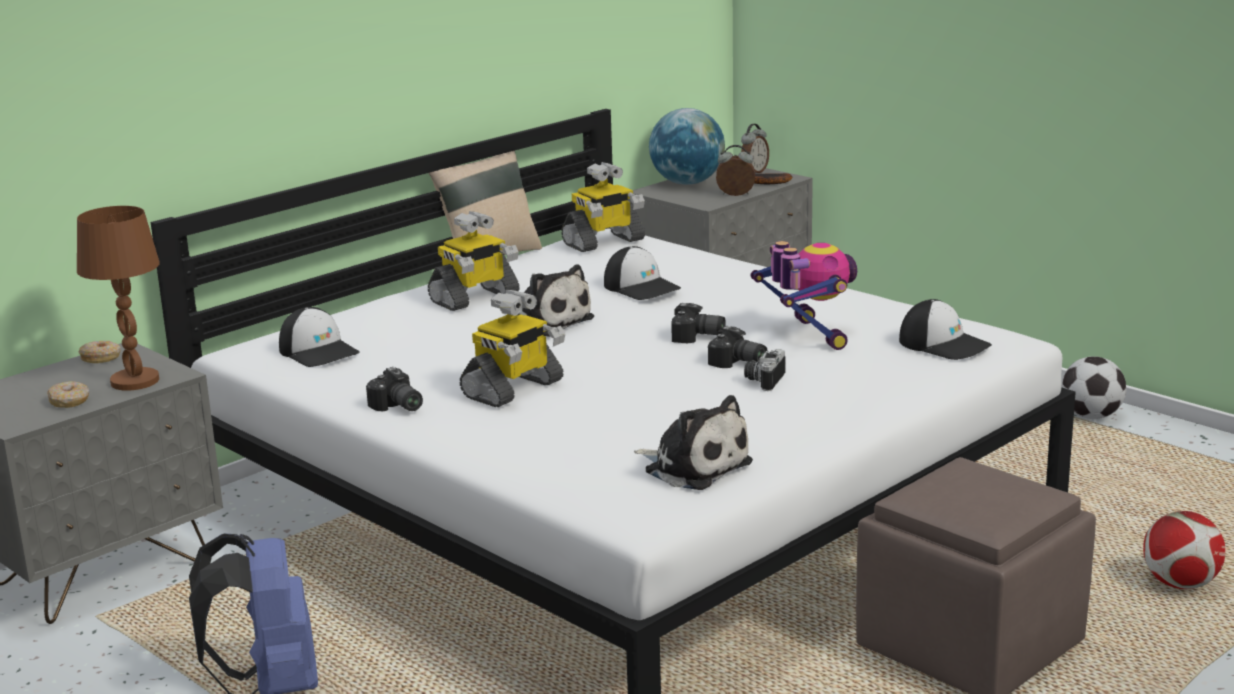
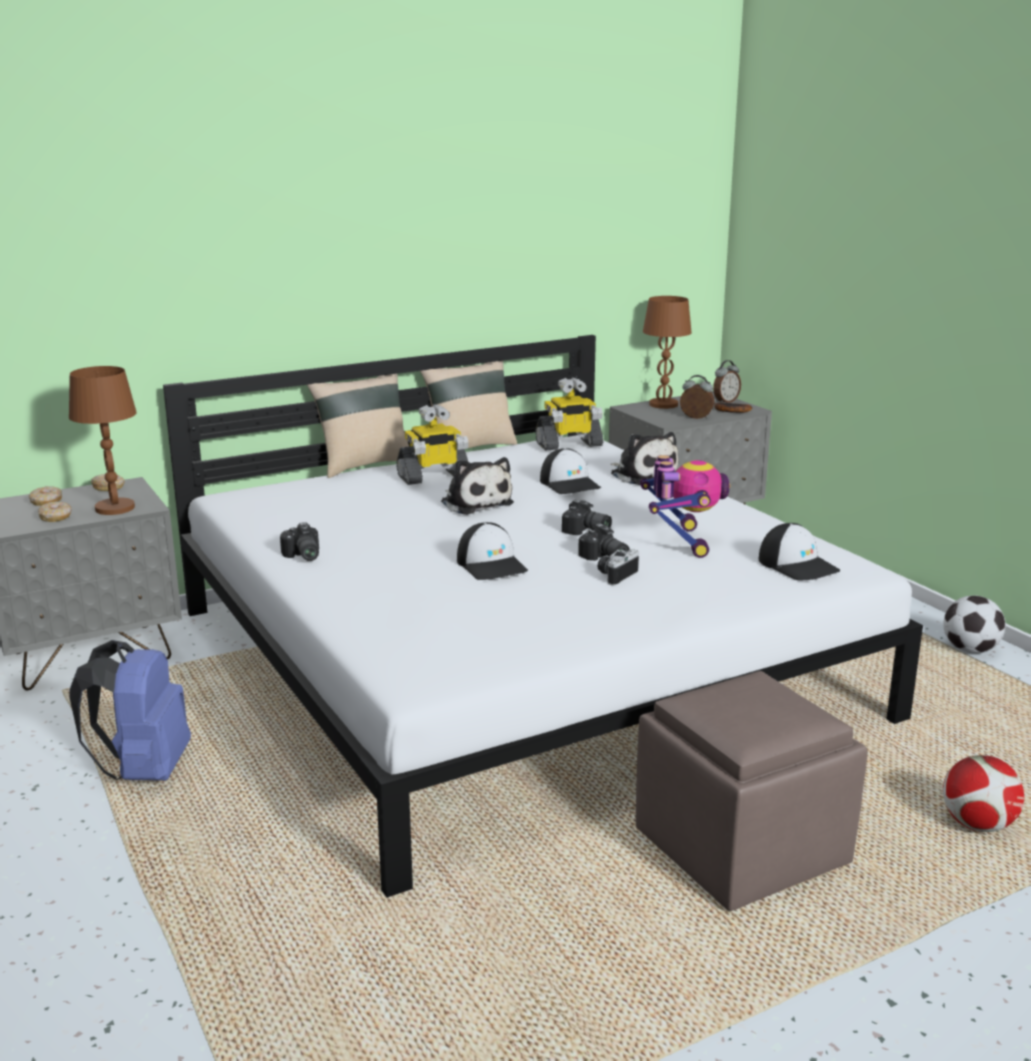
camera: 15 degrees right, 0 degrees up
(37, 385) = (46, 502): none -> donut
(319, 351) = (282, 504): cap -> cap (492, 565)
(377, 294) = (363, 465): none -> beige pillow
(513, 389) = (403, 554): toy robot -> none
(687, 183) = (663, 404): globe -> brown table lamp
(694, 466) = (498, 643): plush toy -> plush toy (642, 474)

